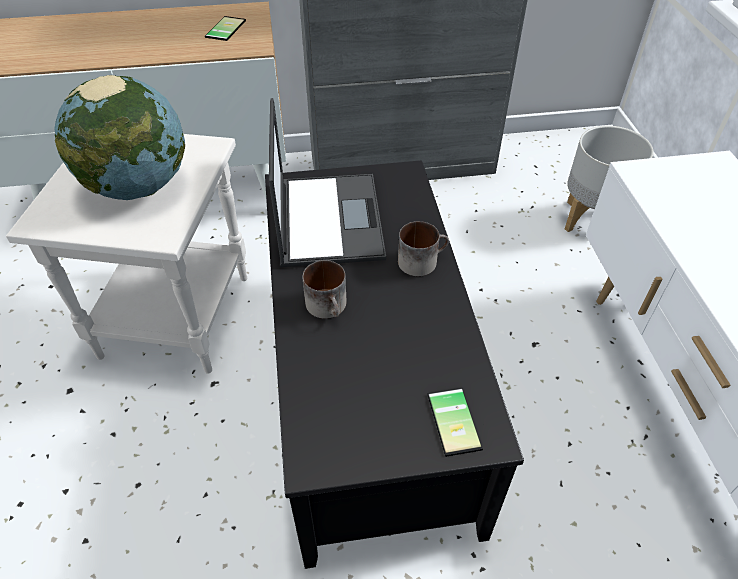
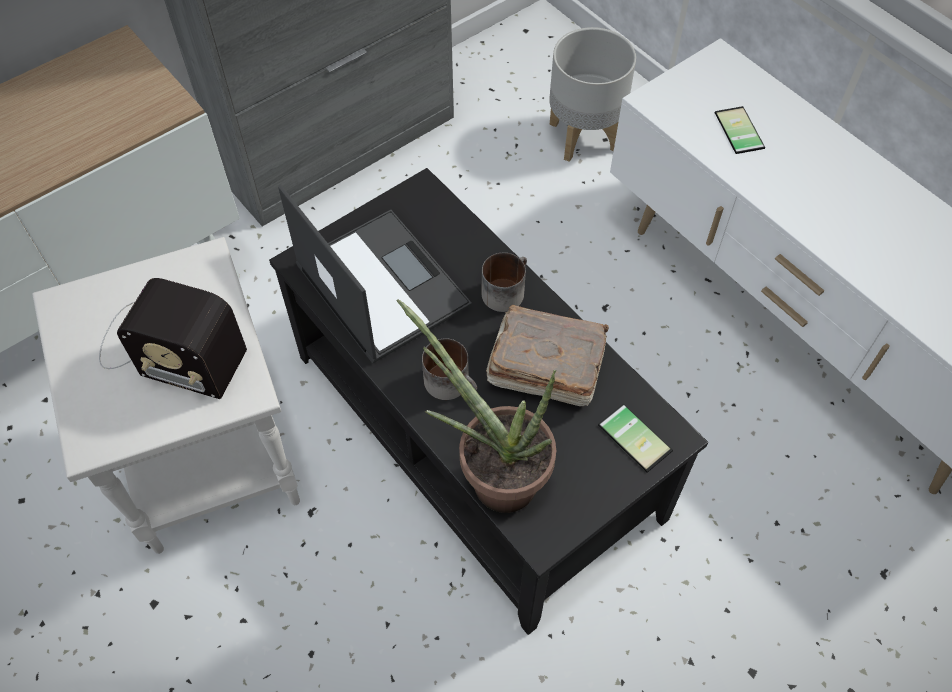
camera: 30 degrees left, 10 degrees up
(138, 186) = (167, 347): globe -> radio
(223, 28) = (106, 91): phone -> phone (736, 131)
(307, 390) = (492, 476): none -> potted plant
(413, 328) = (544, 366): none -> brown book

